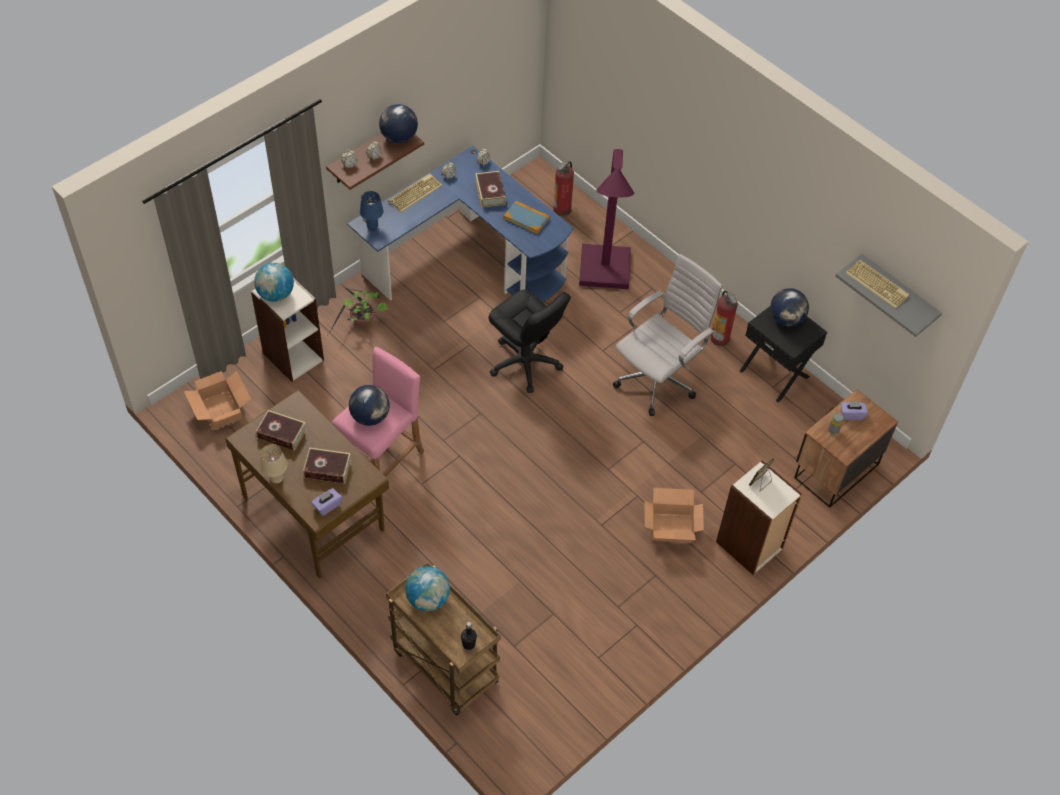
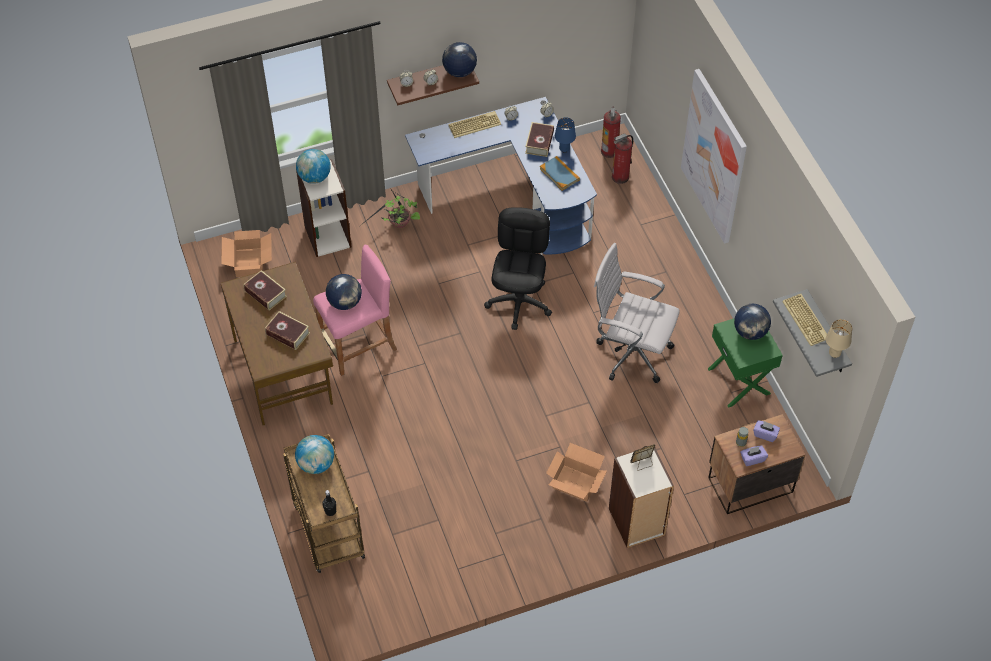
camera: 25 degrees right, 0 degrees up
(277, 479) = (244, 328): beige table lamp -> beige table lamp (834, 353)
(327, 506) = (273, 363): purple tissue box -> purple tissue box (752, 459)
(372, 226) = (424, 143): blue table lamp -> blue table lamp (564, 149)
(525, 363) = (519, 302): black office chair -> black office chair turned 150 degrees counterclockwise
(604, 276) = (628, 247): purple floor lamp -> none
(658, 379) = (630, 353): white office chair -> white office chair turned 135 degrees counterclockwise
(694, 153) = (714, 156): none -> picture
(720, 338) = (705, 334): fire extinguisher -> fire extinguisher (609, 151)
(775, 373) = (739, 381): black nightstand -> green nightstand

